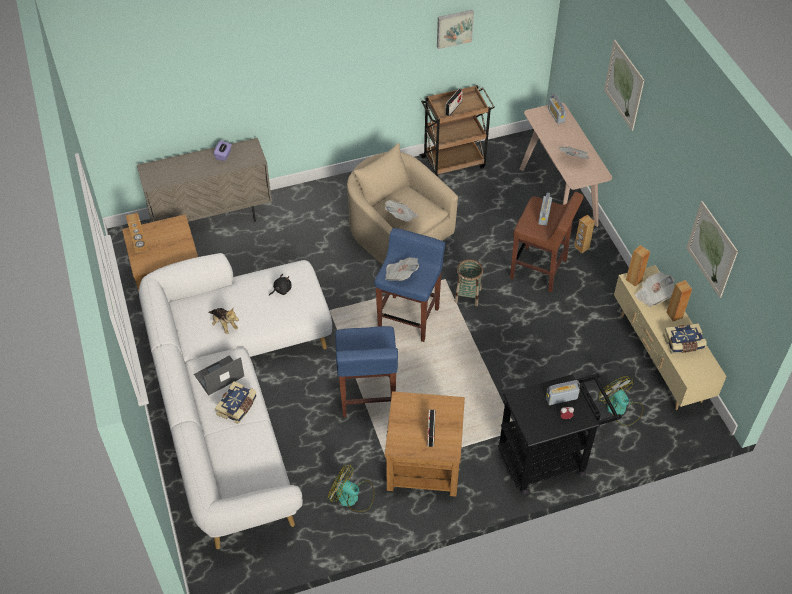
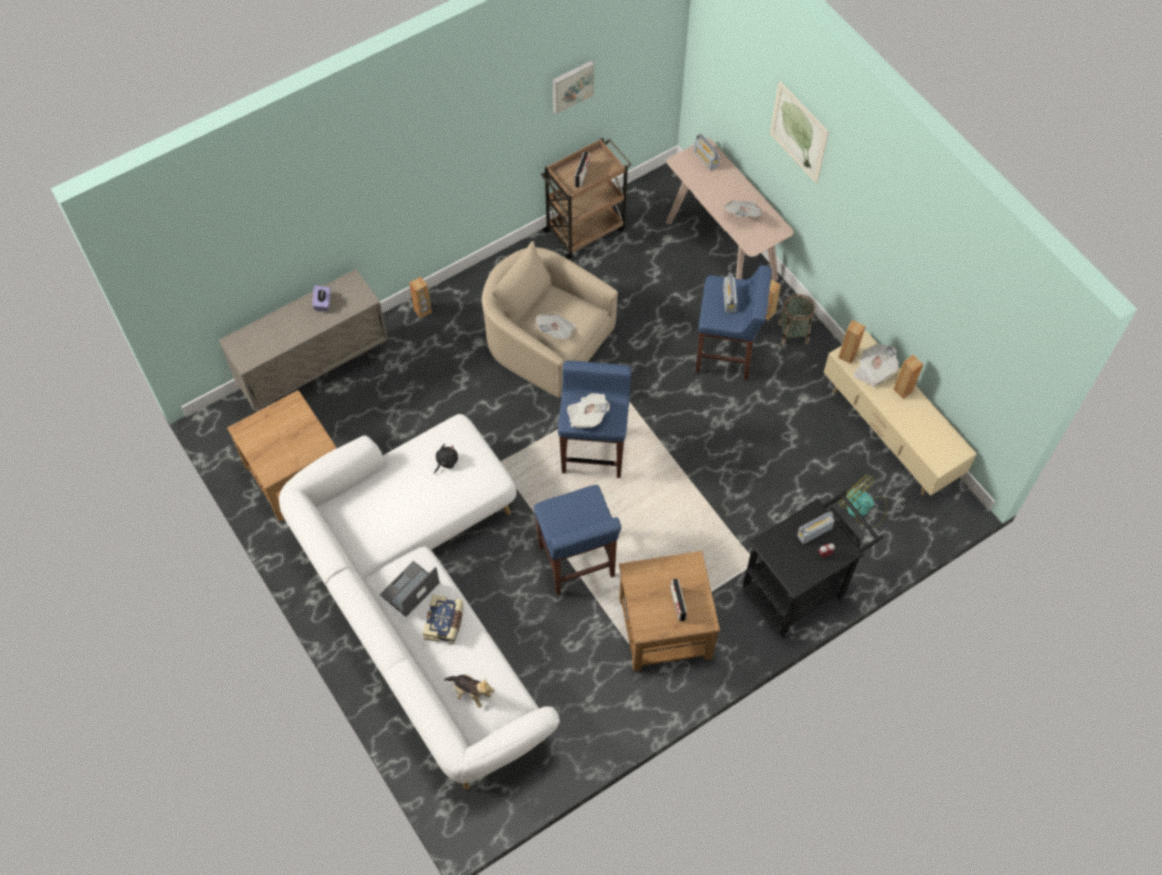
camera: 15 degrees left, 10 degrees up
(141, 247) = (260, 448): brown speaker -> brown speaker (423, 311)
(224, 325) = (393, 523): plush toy -> plush toy (470, 692)
(352, 497) = (598, 688): fan -> none
(467, 295) = (653, 406): basket -> basket (793, 333)
(539, 270) = (726, 353): brown stool -> blue stool
(683, 343) = (921, 424): book -> none
(711, 249) = (943, 322): picture -> none

